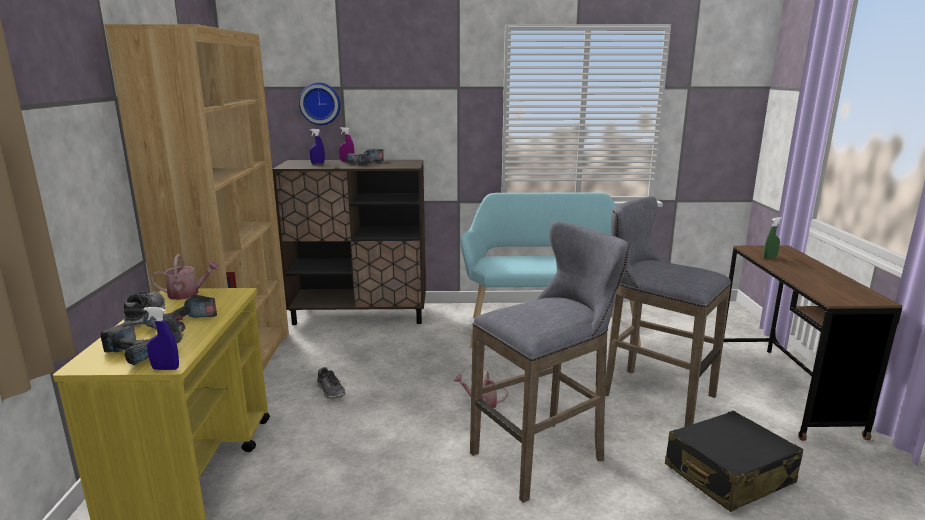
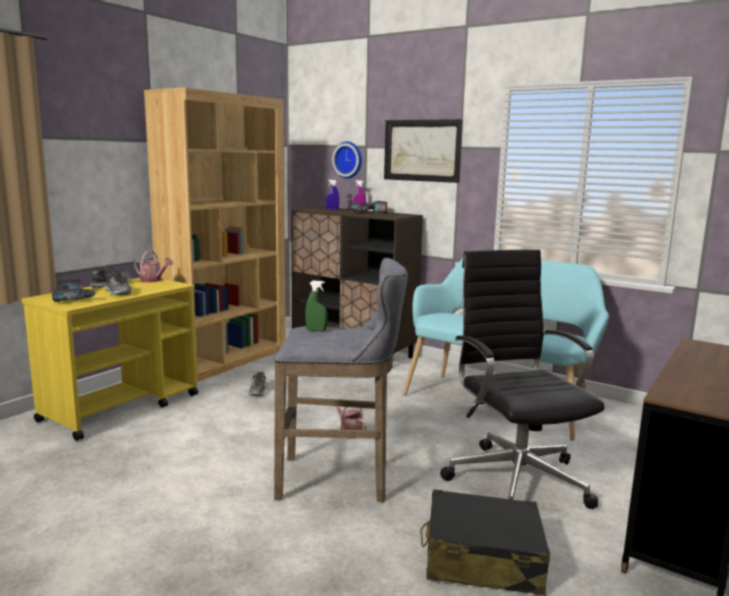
camera: 35 degrees right, 5 degrees down
(165, 368) = (65, 307): blue spray bottle -> none
(185, 324) = (118, 292): power drill -> shoe
(416, 91) = (422, 150): none -> picture
(652, 394) = (515, 478): grey stool -> black office chair
(770, 257) = (698, 354): green spray bottle -> green spray bottle (316, 330)

